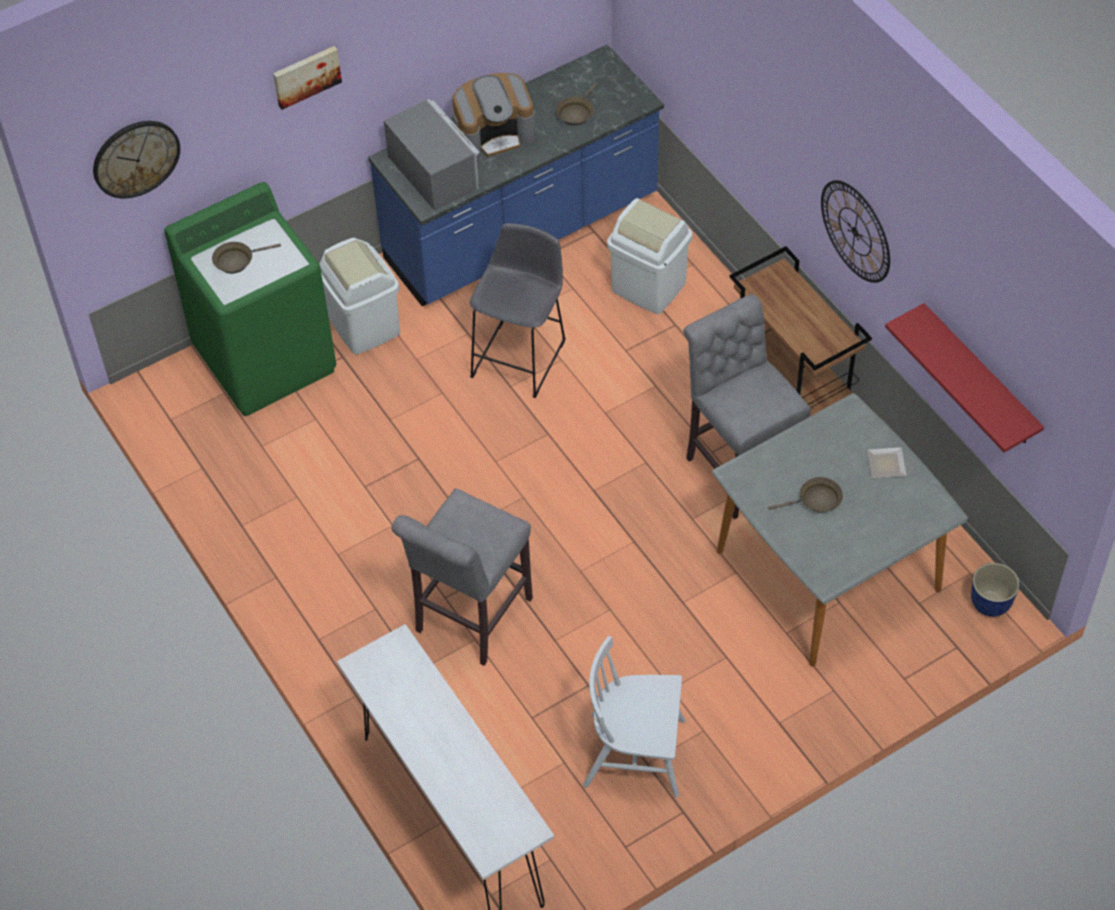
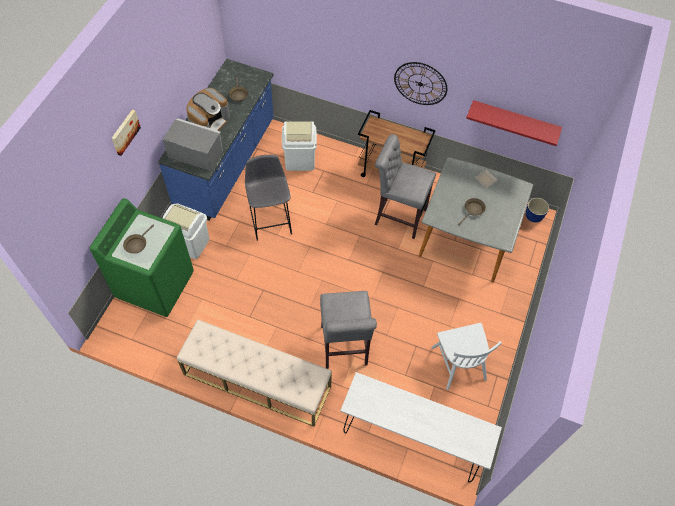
camera: 40 degrees left, 5 degrees up
(135, 158) = (65, 218): wall clock -> none
(299, 585) = (256, 380): none -> beige bench
(635, 753) = (458, 363): white chair -> white chair turned 75 degrees counterclockwise

